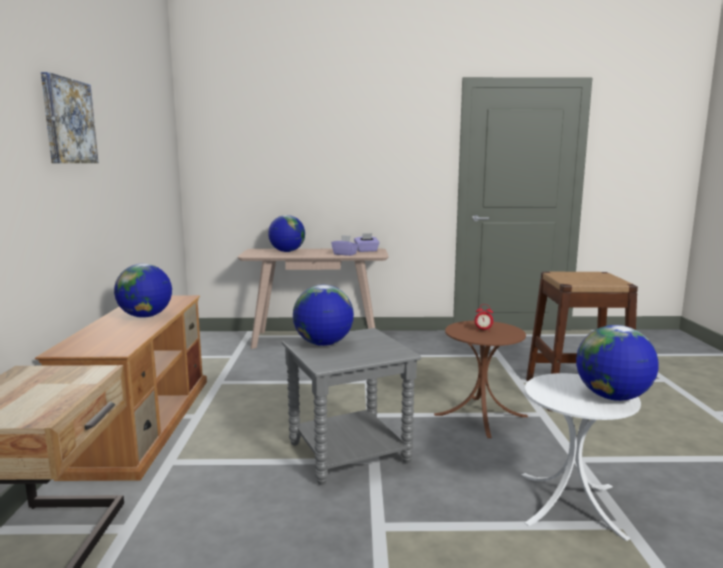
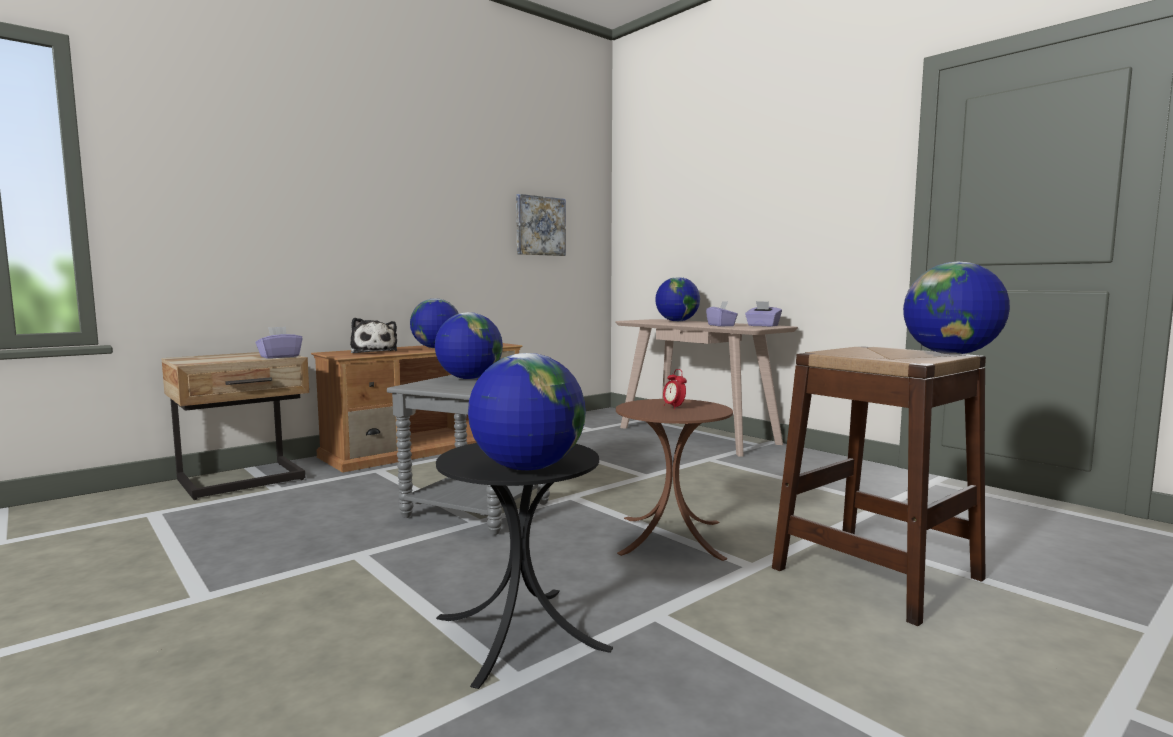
camera: 50 degrees right, 5 degrees down
(68, 121) = (397, 174): picture -> picture (540, 226)
(90, 374) = (279, 357): none -> purple tissue box
(108, 337) = (373, 351): none -> plush toy
(571, 504) = (520, 633): white side table -> black side table
(601, 273) = (951, 354): none -> globe

